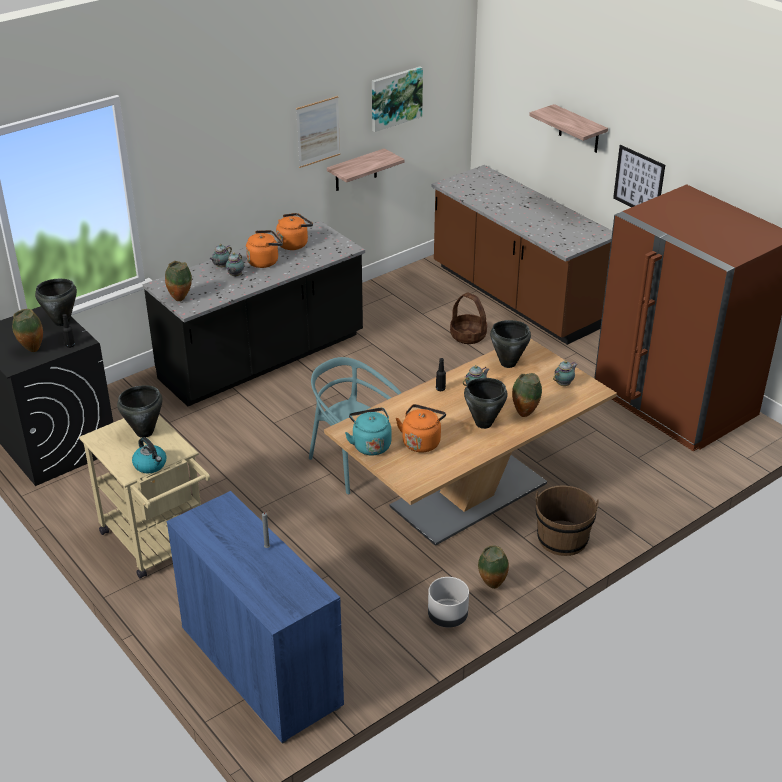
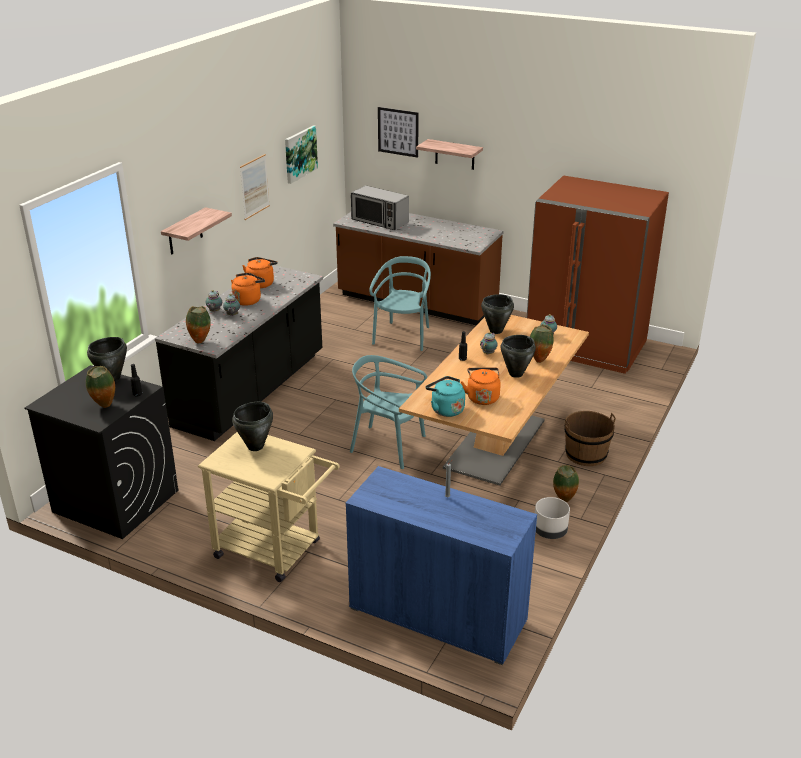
camera: 25 degrees left, 5 degrees down
(150, 465) = (284, 469): kettle -> none
(356, 170) = (279, 219): shelf -> shelf (185, 232)
(468, 336) = (403, 336): basket -> turquoise chair
(485, 192) = (379, 221): none -> microwave
(639, 181) = (516, 184): picture -> picture (398, 132)

